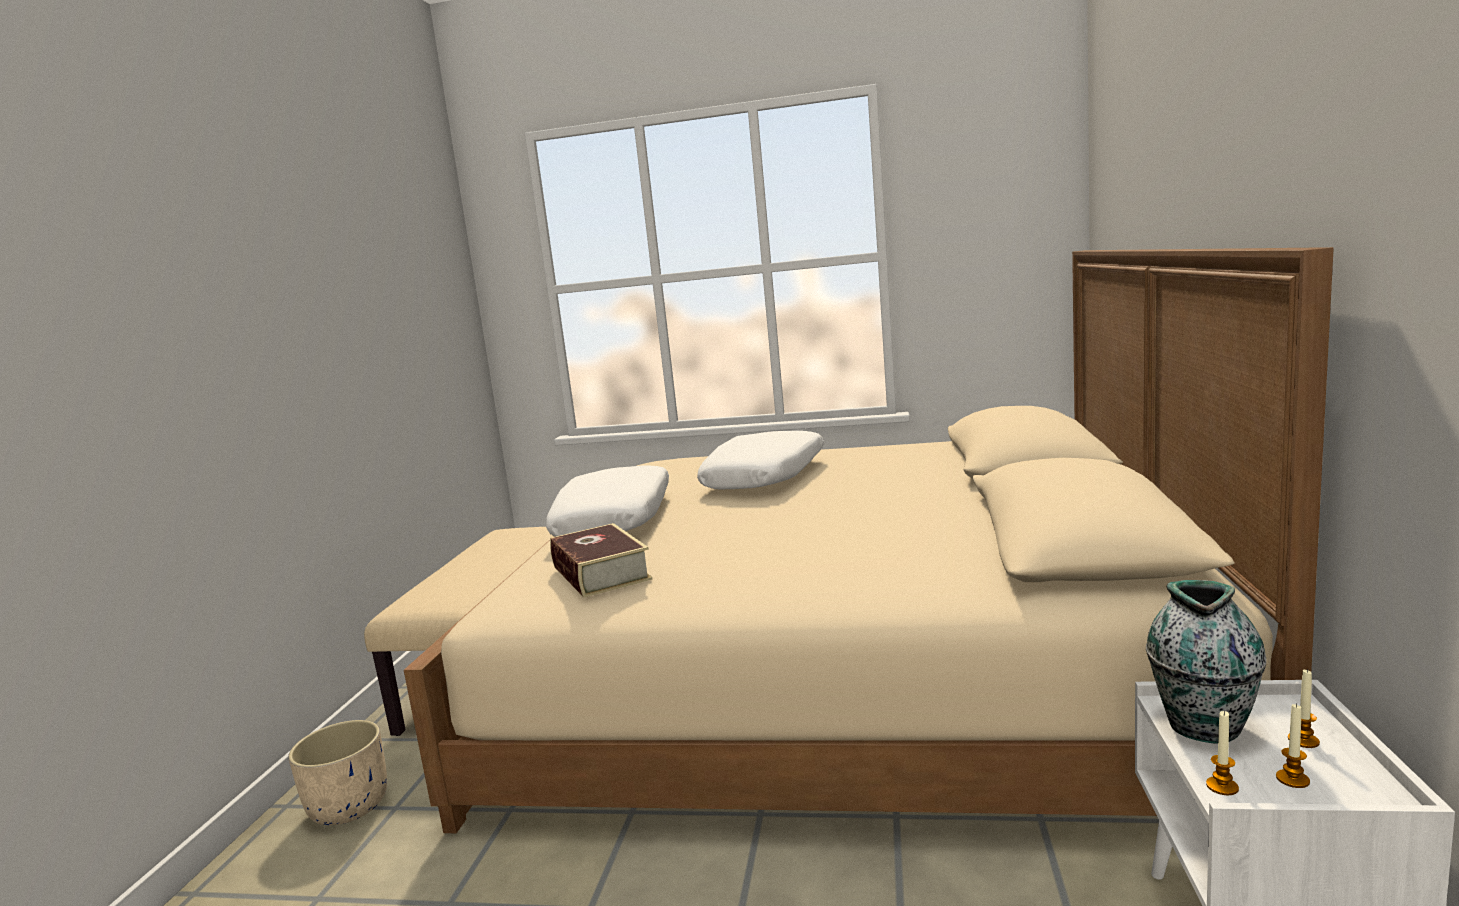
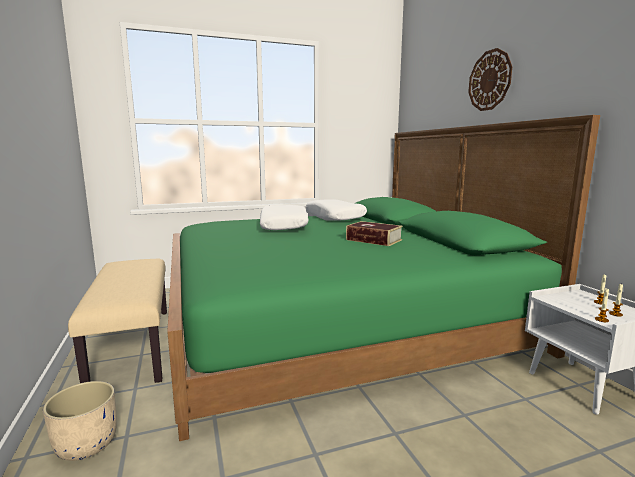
camera: 30 degrees left, 0 degrees up
(601, 573) = (265, 266): book -> book (373, 240)
(616, 519) = (227, 245): white pillow -> white pillow (335, 217)
(844, 663) = (334, 316): beige bed -> green bed
(1191, 138) = (489, 80): none -> wall clock
(1203, 725) = (566, 302): vase -> none

